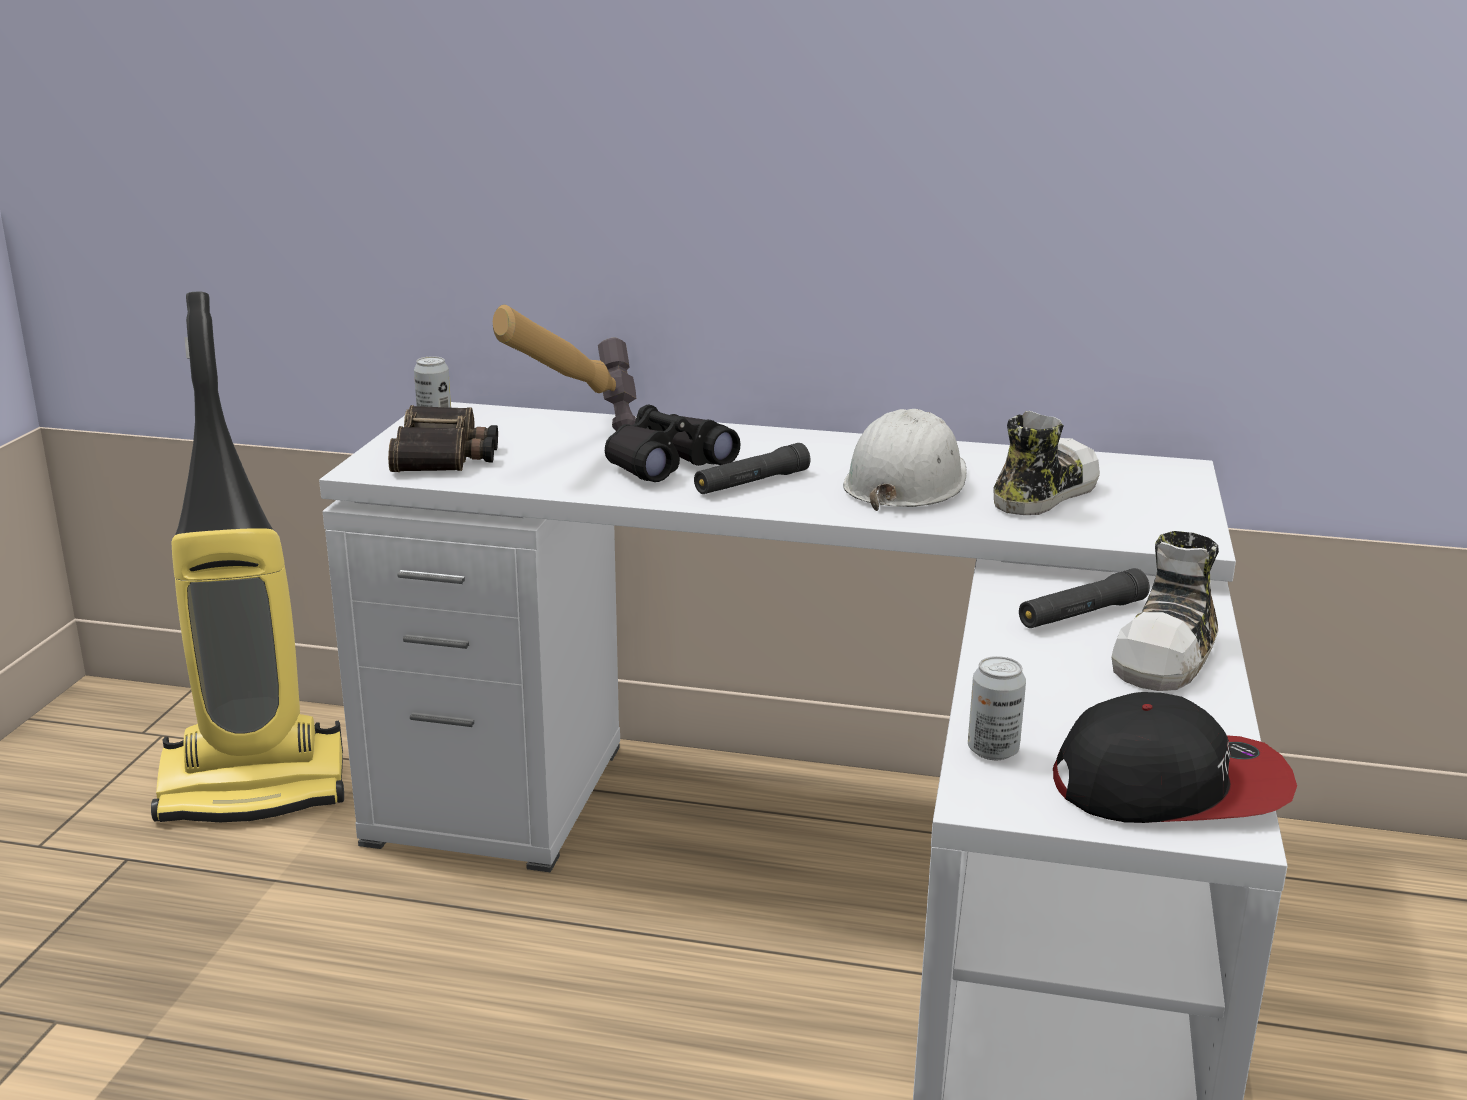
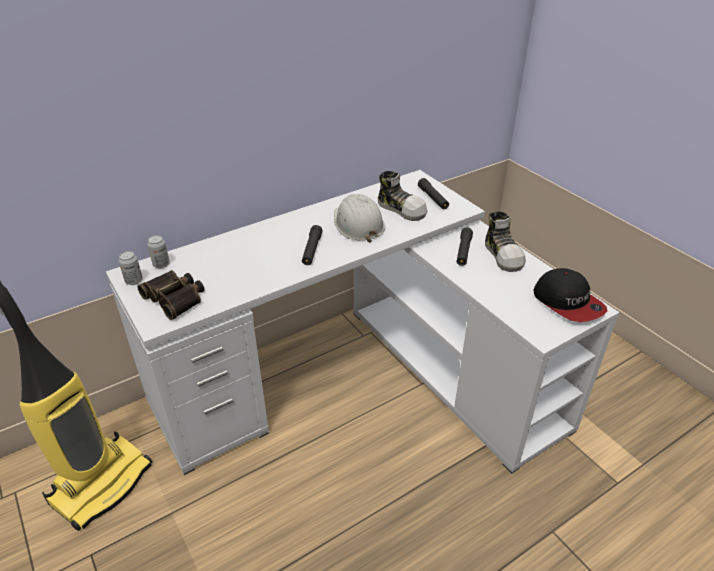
camera: 45 degrees left, 15 degrees up
(568, 444) = (214, 265): hammer -> none
(666, 464) = (268, 256): black binoculars -> none
(993, 750) = (519, 318): can -> can (161, 264)
(1041, 494) = (401, 209): shoe -> shoe turned 135 degrees clockwise
(1146, 504) = (433, 198): none -> black flashlight
(1171, 785) = (568, 302): cap -> cap turned 105 degrees clockwise

